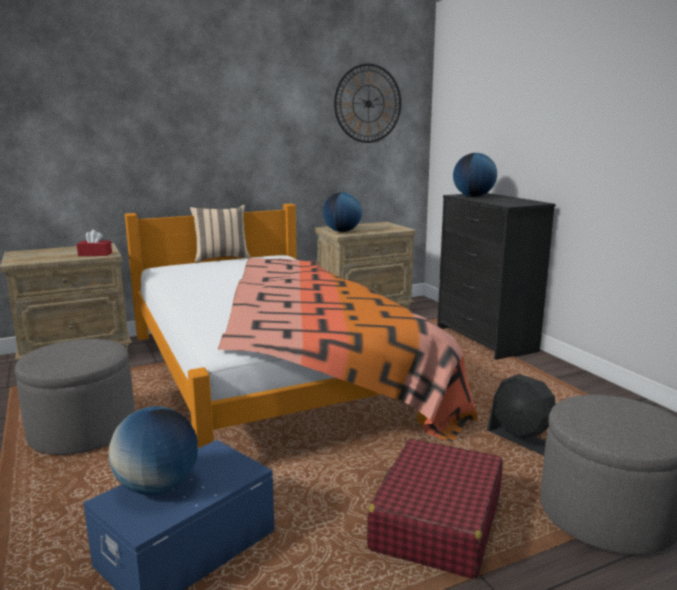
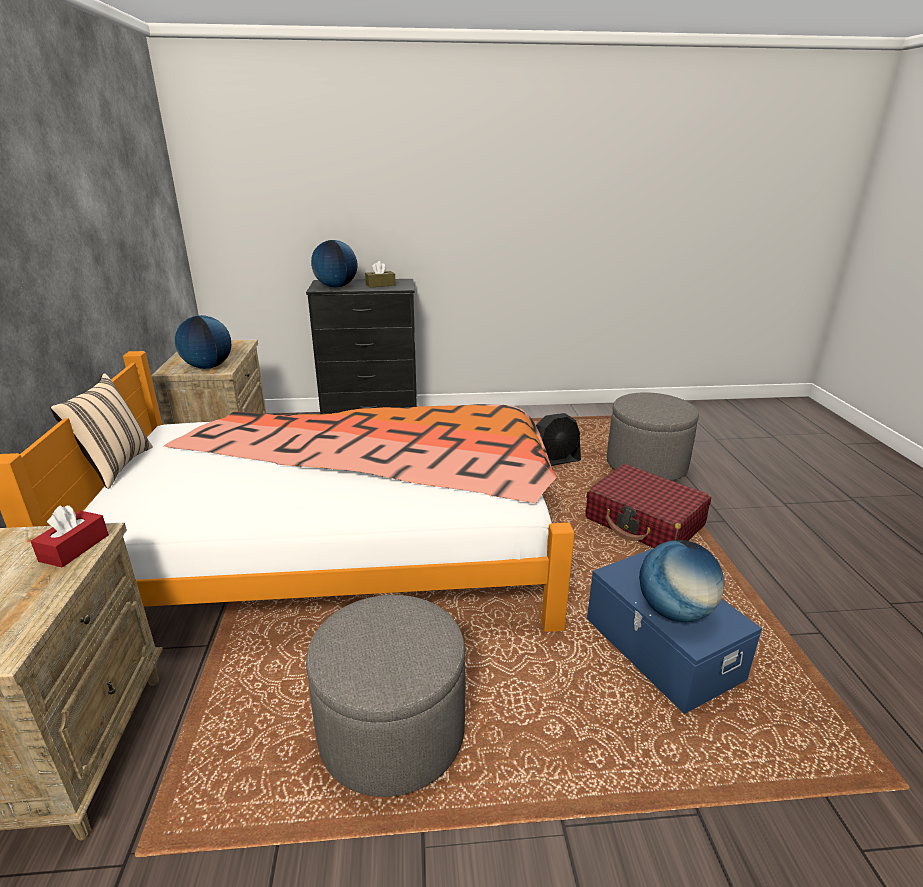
camera: 70 degrees left, 10 degrees up
(368, 103) = (140, 186): wall clock -> none
(505, 201) = (380, 285): none -> brown tissue box

